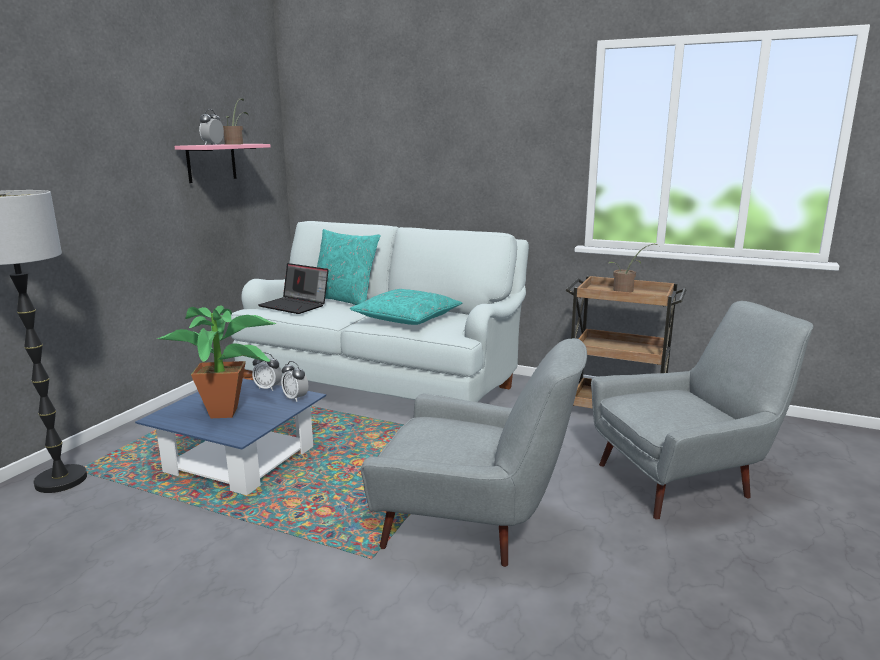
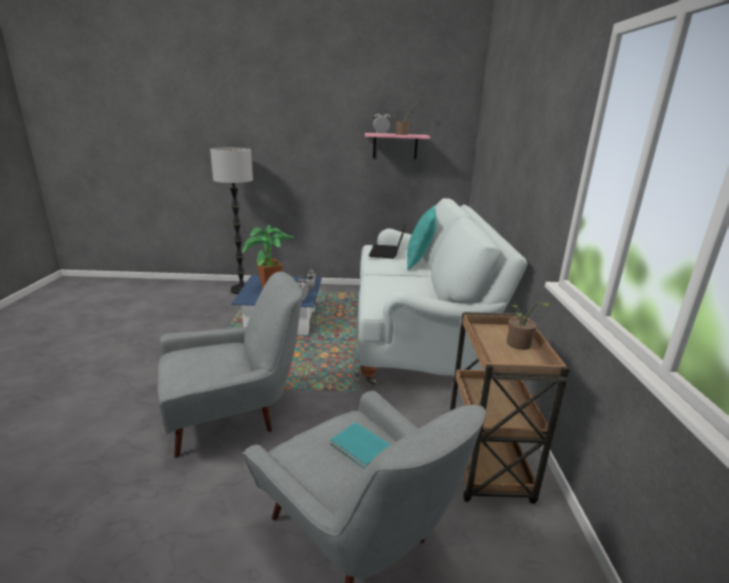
camera: 65 degrees right, 5 degrees up
(407, 318) = (397, 285): turquoise pillow -> none
(472, 526) = (233, 415): grey armchair -> grey armchair turned 105 degrees counterclockwise
(669, 401) = (361, 448): none -> turquoise book

